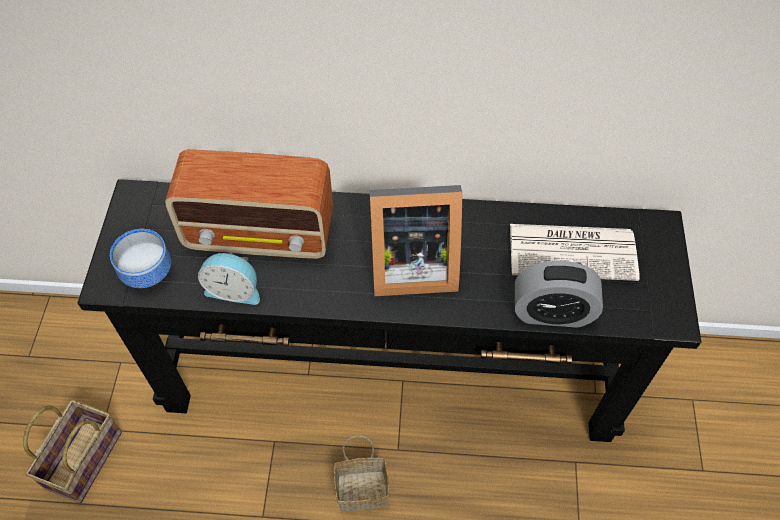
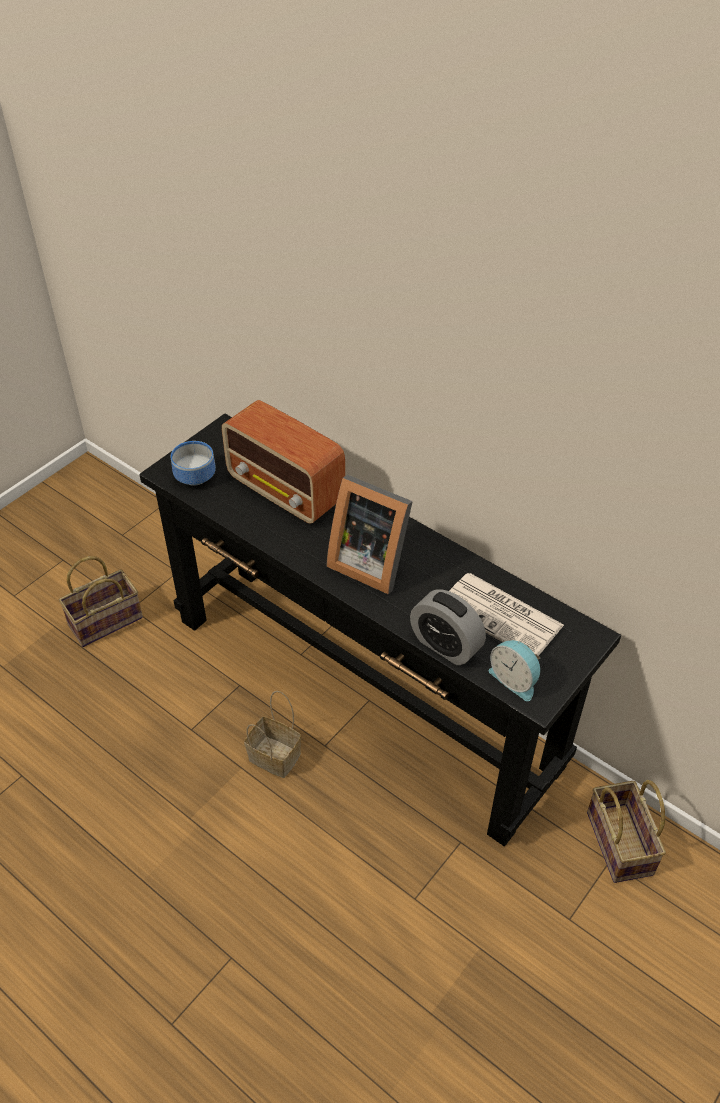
camera: 35 degrees right, 10 degrees down
(234, 289) = (239, 515): alarm clock -> alarm clock (514, 679)
(690, 379) = (622, 845): none -> basket

